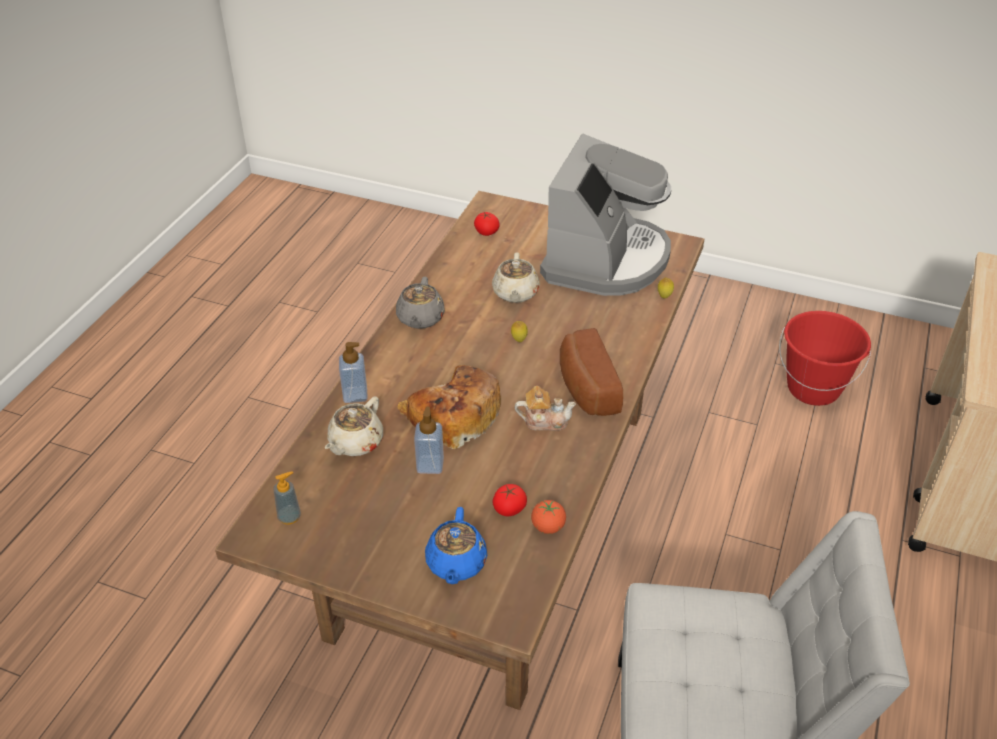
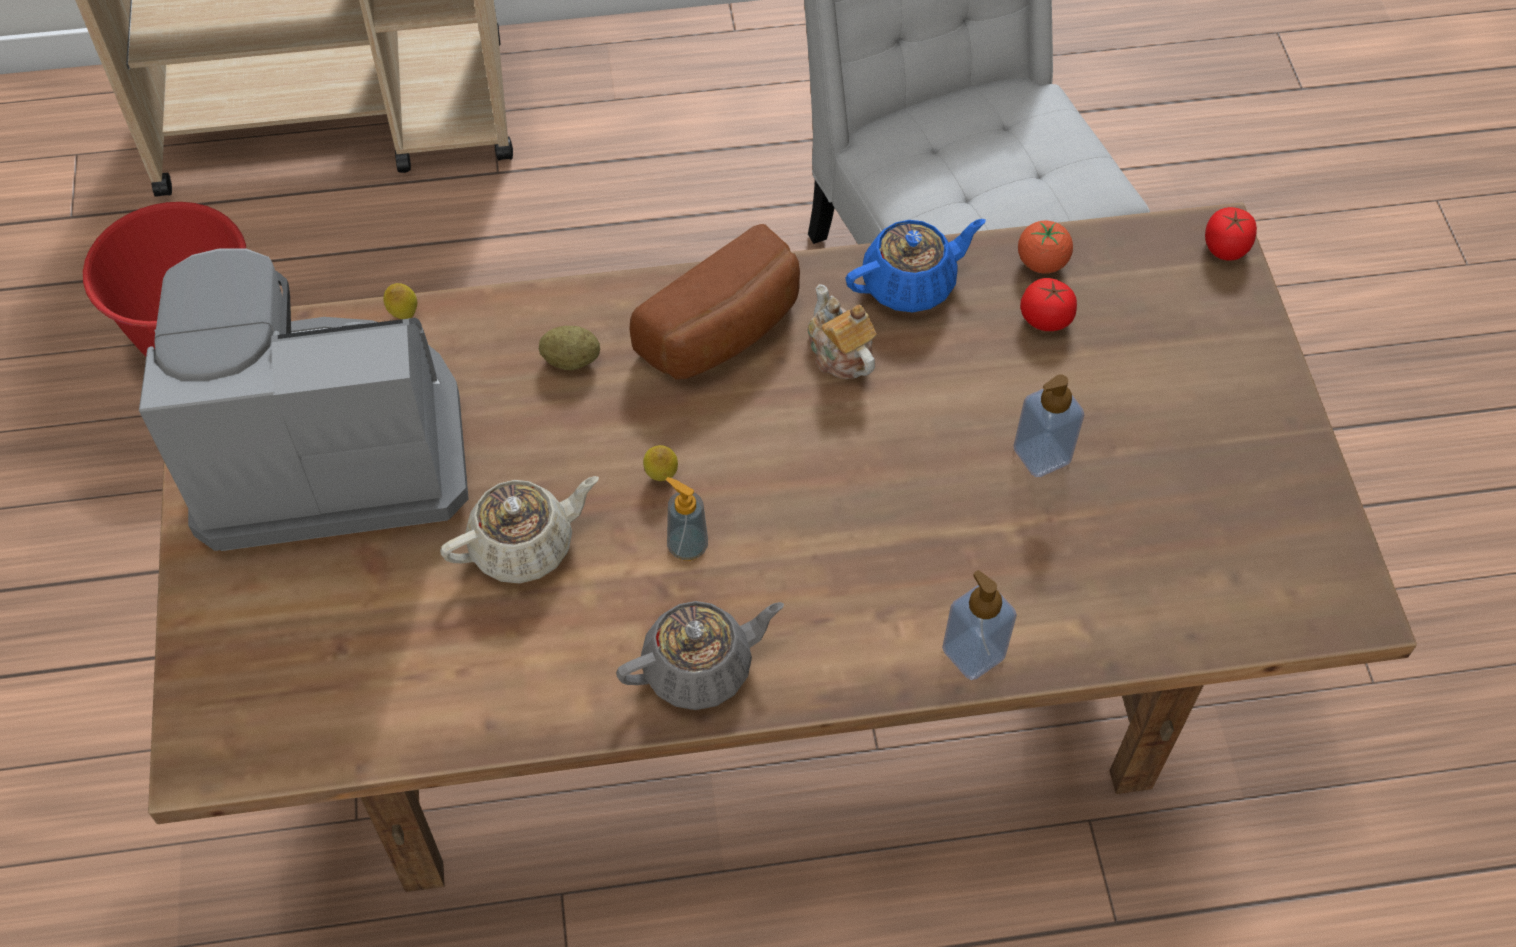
camera: 120 degrees left, 15 degrees up
(289, 517) = (1283, 581): soap dispenser -> soap dispenser (687, 546)
(355, 443) = (1077, 584): beige teapot -> none
(452, 415) = (916, 481): bread -> none
(456, 563) = (1184, 334): blue teapot -> blue teapot (910, 284)
(486, 232) = (330, 702): tomato -> tomato (1225, 248)
(603, 335) = (571, 360): none -> potato

